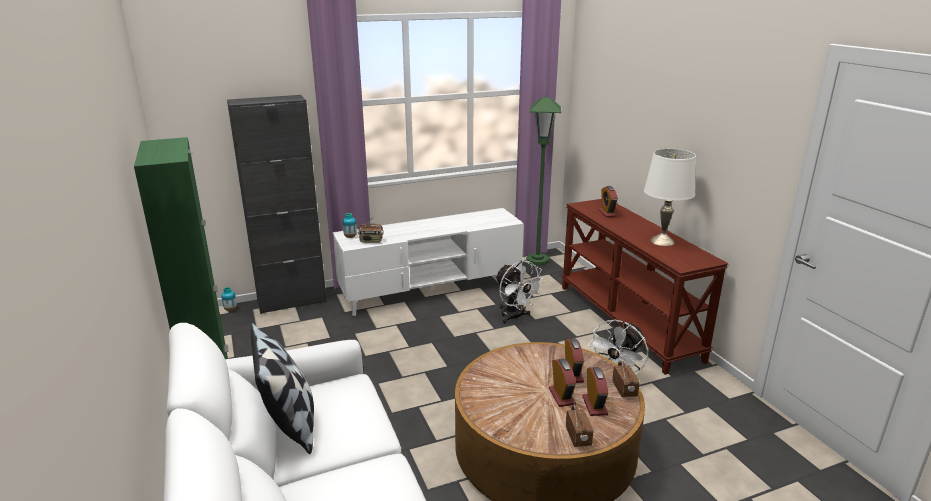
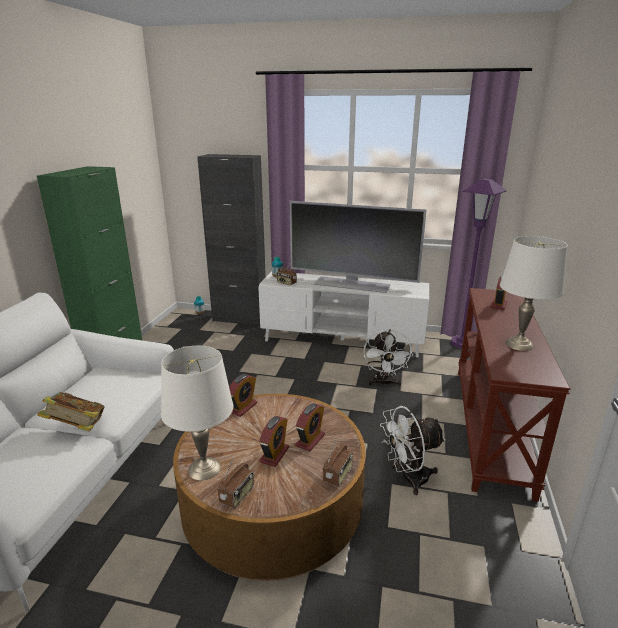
camera: 35 degrees right, 0 degrees up
(290, 424) = (77, 389): pillow -> none
(356, 457) = (77, 428): none -> book
(438, 226) = (352, 284): none -> television
(524, 431) = (204, 468): none -> white table lamp
(537, 260) = (462, 343): green floor lamp -> purple floor lamp
(594, 405) = (290, 476): alarm clock -> alarm clock (243, 407)

